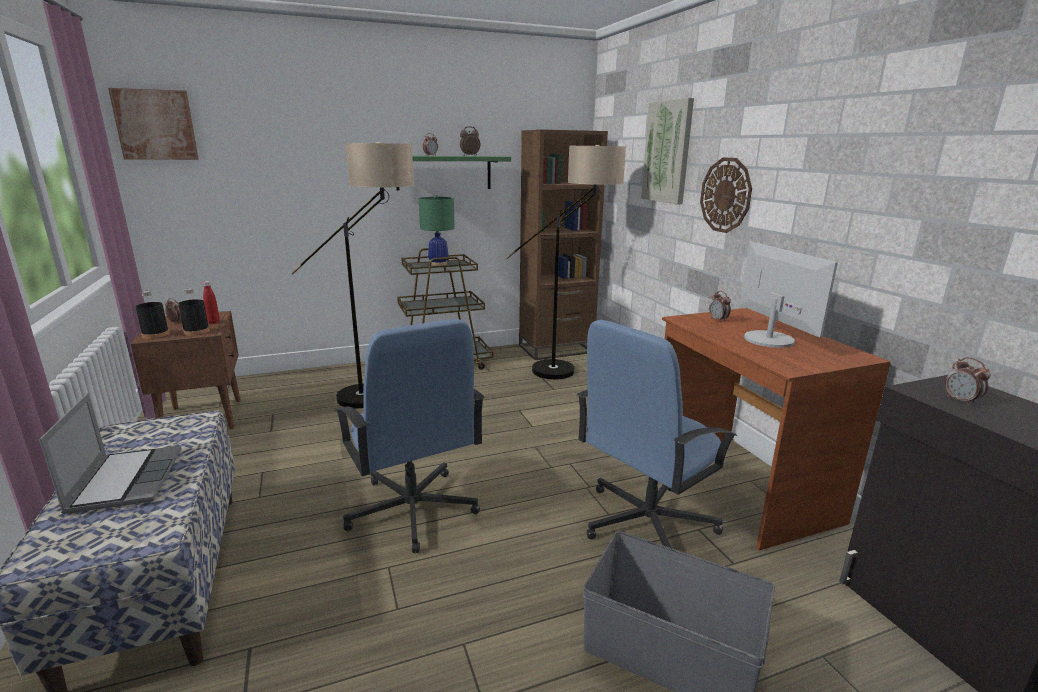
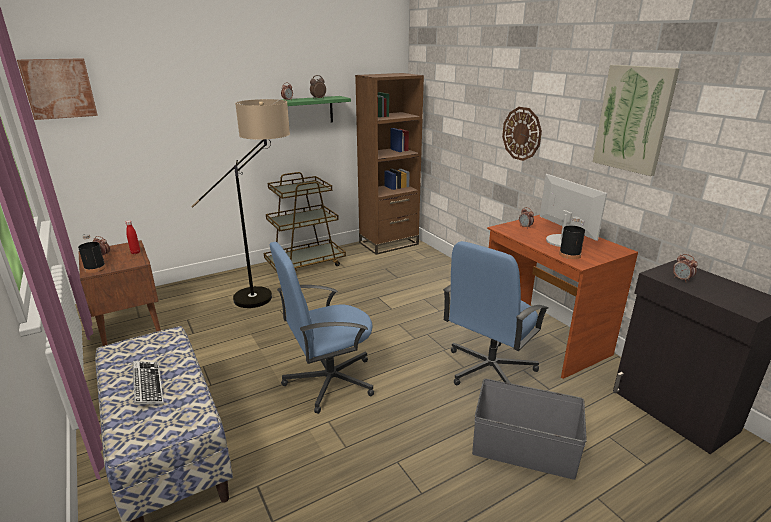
camera: 10 degrees left, 5 degrees up
(125, 480) = (148, 386): laptop -> keyboard
(197, 332) = (128, 262): black bottle -> black bottle (569, 254)
(412, 510) = (329, 381): blue office chair -> blue office chair turned 105 degrees clockwise
(438, 264) = (298, 186): green table lamp -> none
(570, 372) = (405, 263): floor lamp -> none
(667, 152) = (474, 96): picture -> picture (633, 119)

